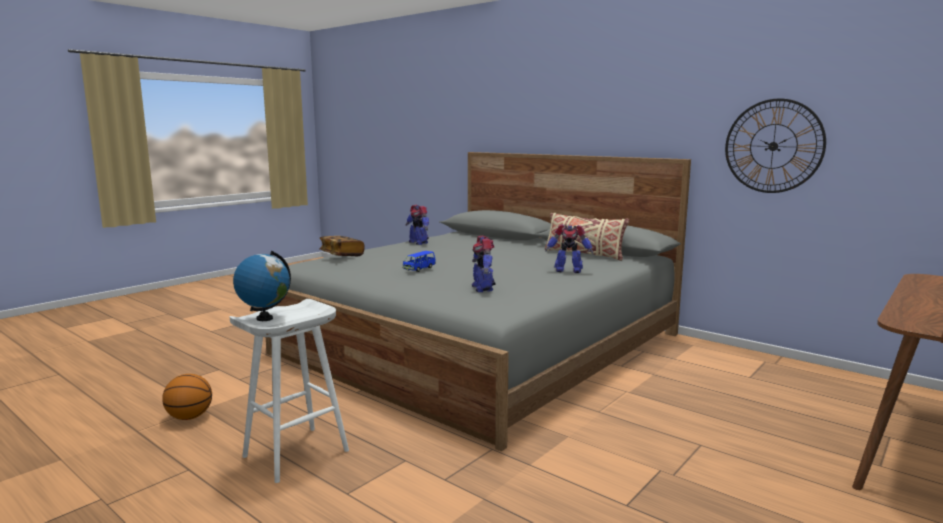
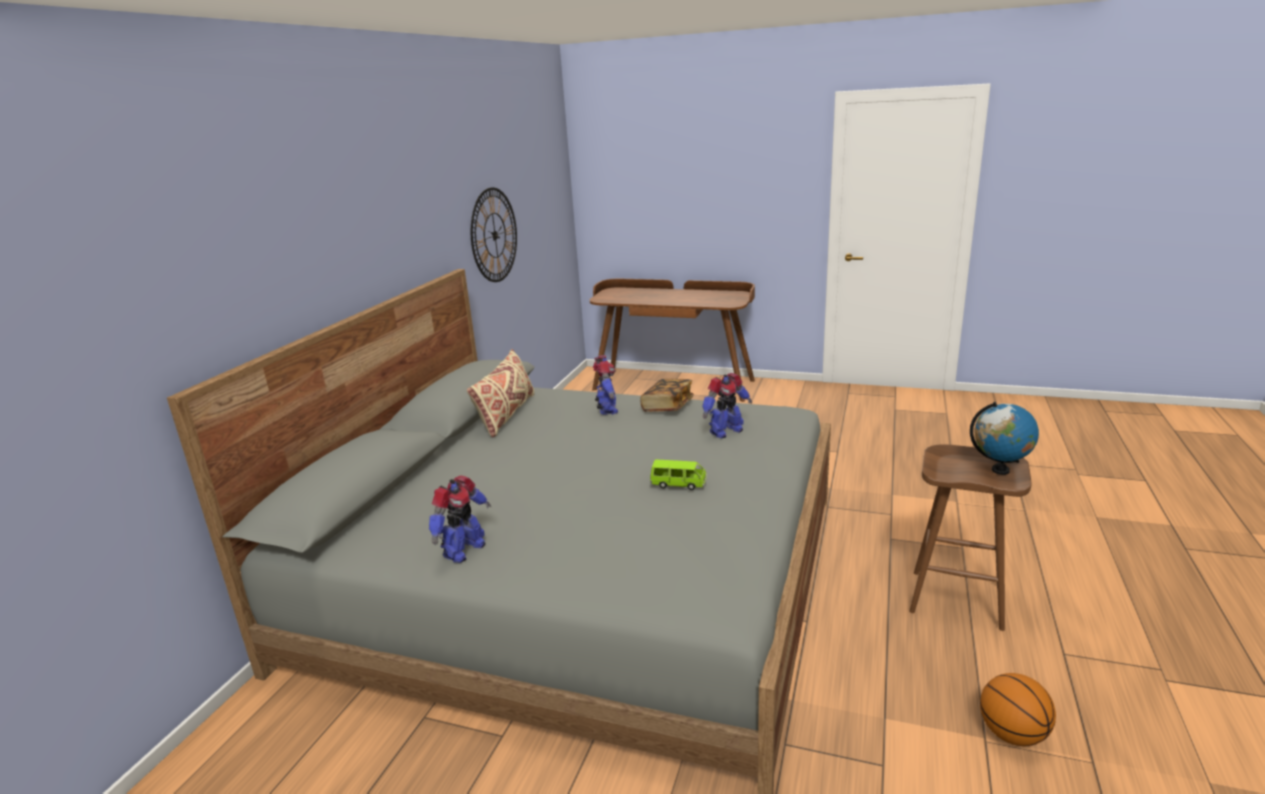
camera: 110 degrees left, 10 degrees up
(295, 454) = (958, 599): white stool -> brown stool
(341, 255) = (665, 566): book -> book (667, 406)
(419, 269) = (678, 484): blue toy car -> green toy car

